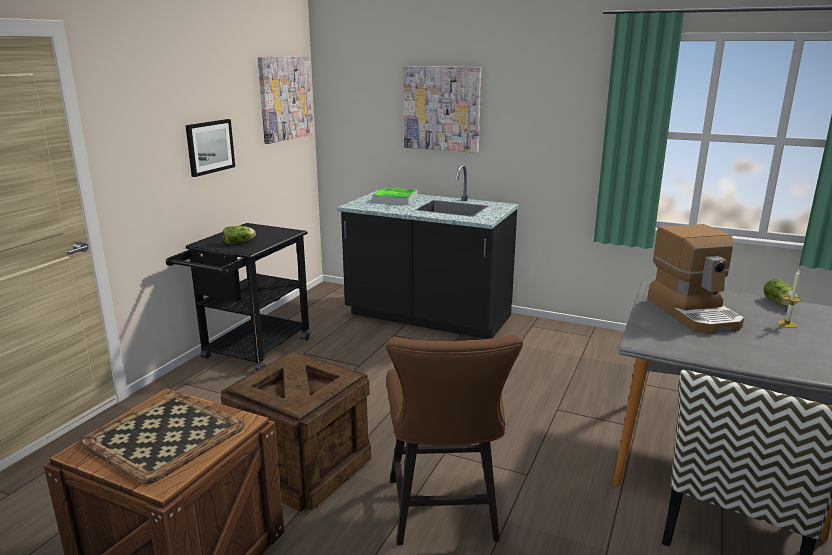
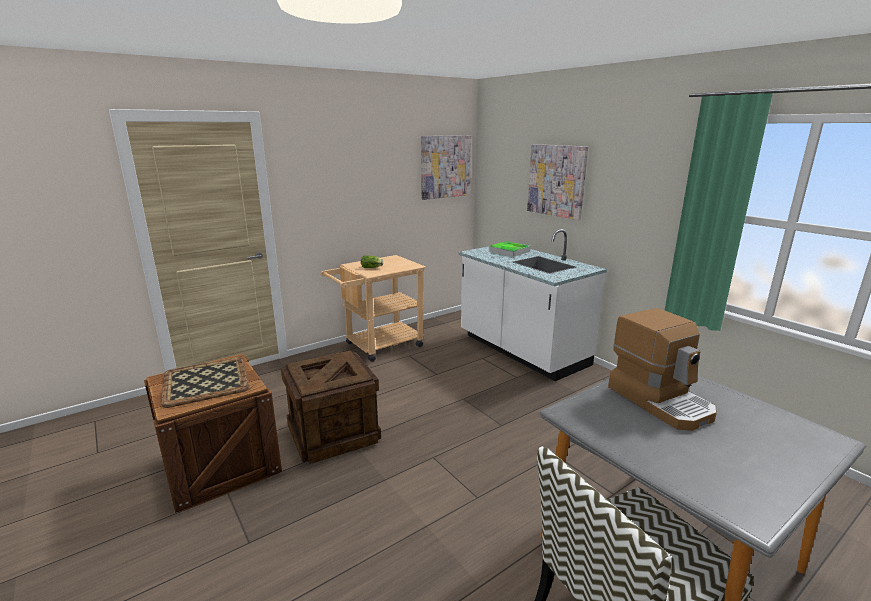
camera: 30 degrees right, 0 degrees up
(210, 147) = (370, 198): picture -> none
(251, 352) = (378, 346): black cart -> beige cart
(428, 317) = (521, 350): black counter -> white counter
(444, 515) = (387, 503): brown chair -> none
(695, 313) = (660, 401): coffee machine -> coffee machine turned 45 degrees counterclockwise
(780, 303) = (779, 417): lettuce -> none
(786, 324) = (755, 439): candle -> none

